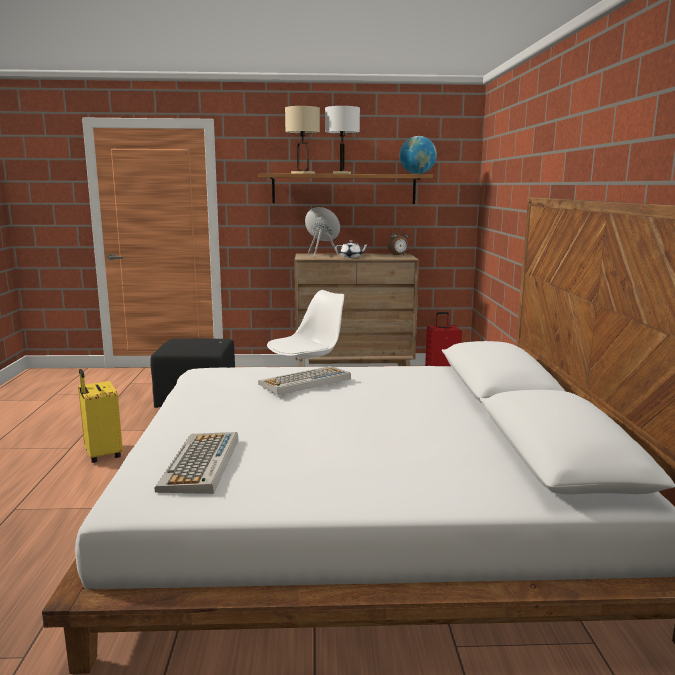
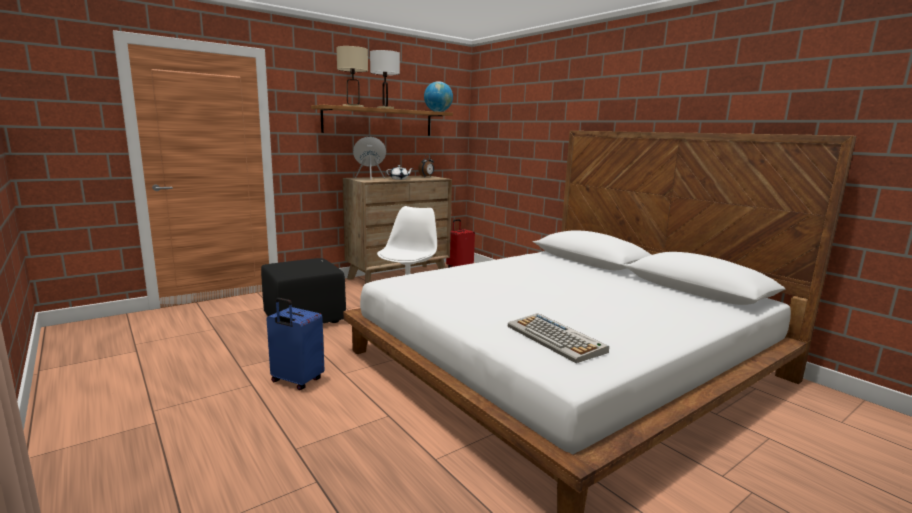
camera: 35 degrees left, 0 degrees up
(102, 454) = (296, 381): yellow suitcase -> blue suitcase
(304, 382) = (488, 275): keyboard -> none

